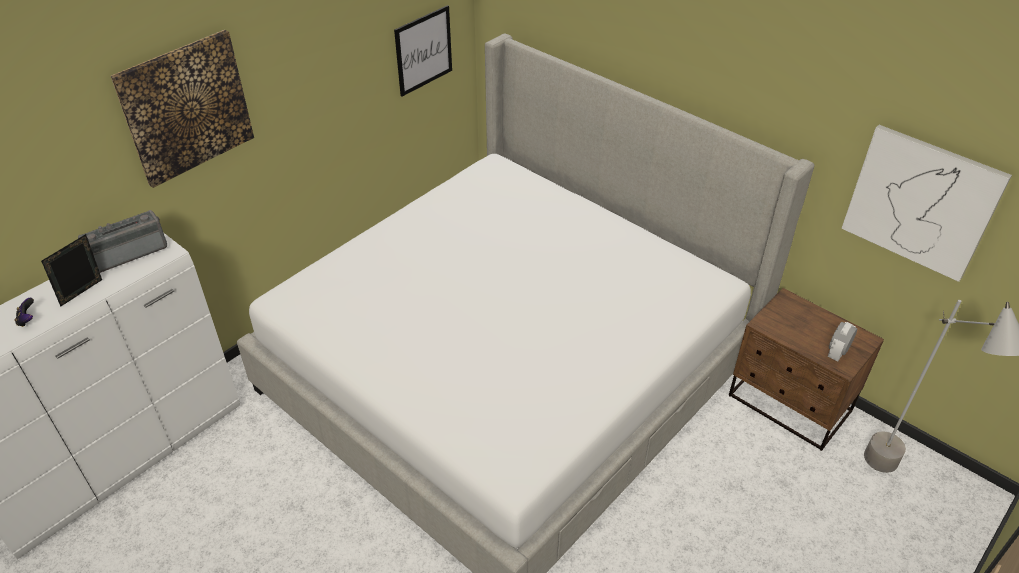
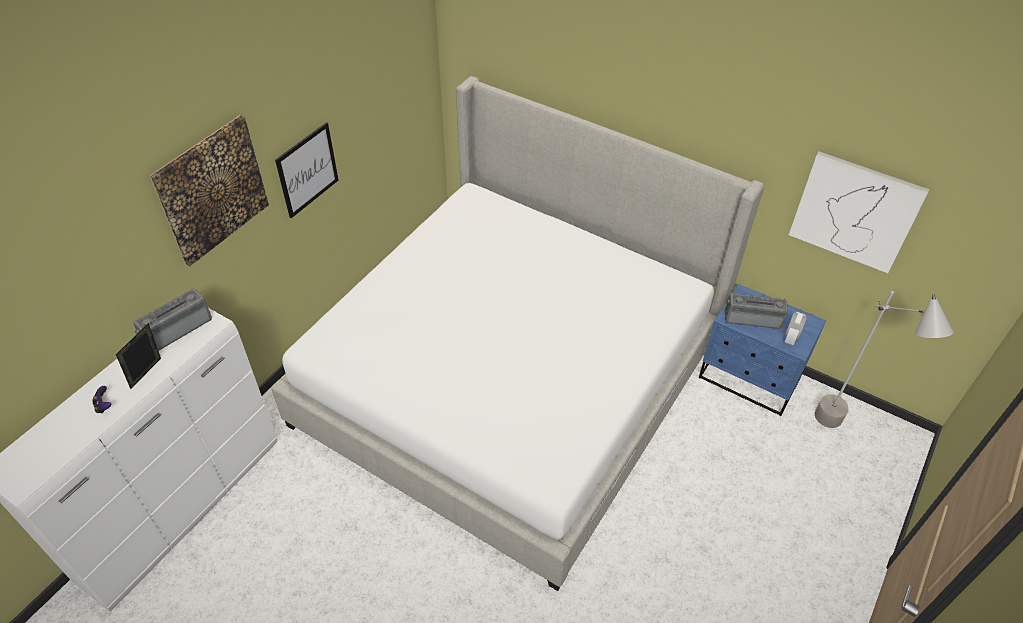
camera: 10 degrees left, 5 degrees up
(423, 50) = (400, 98): picture -> picture (307, 170)
(789, 404) = (749, 379): brown nightstand -> blue nightstand
(793, 326) = (752, 317): none -> radio

